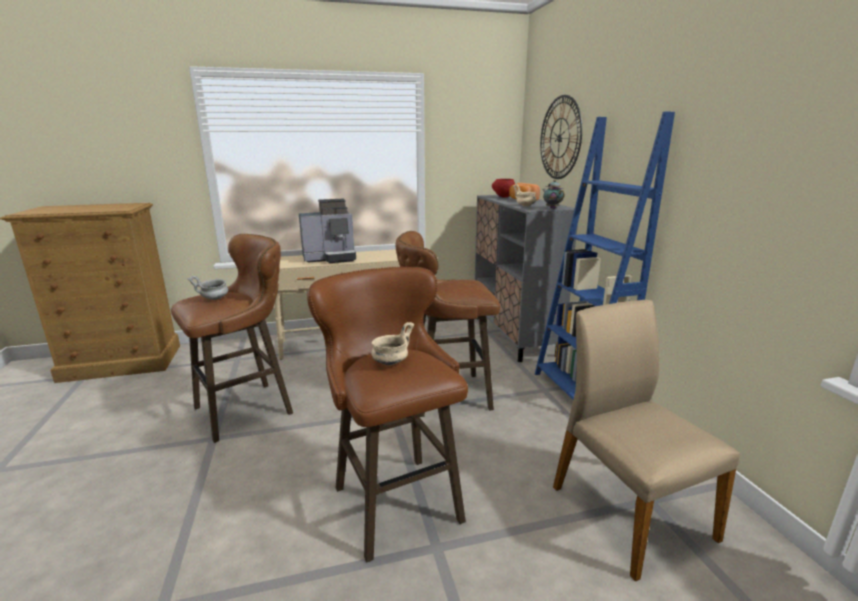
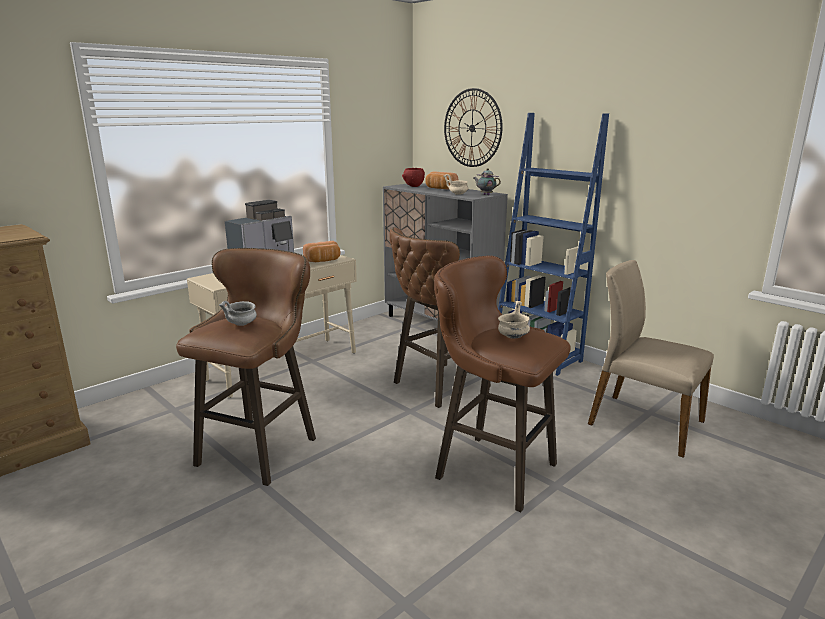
camera: 30 degrees left, 0 degrees up
(384, 257) = (323, 261): none -> bread

